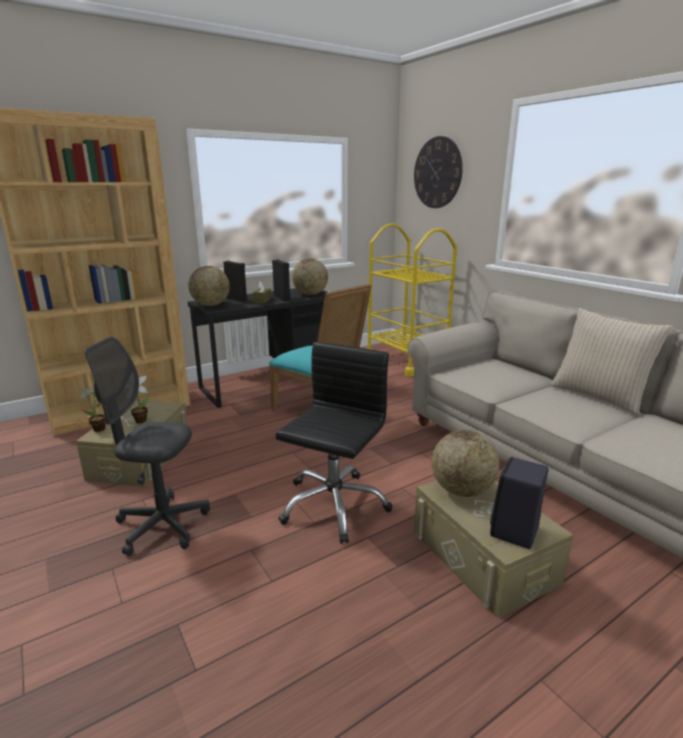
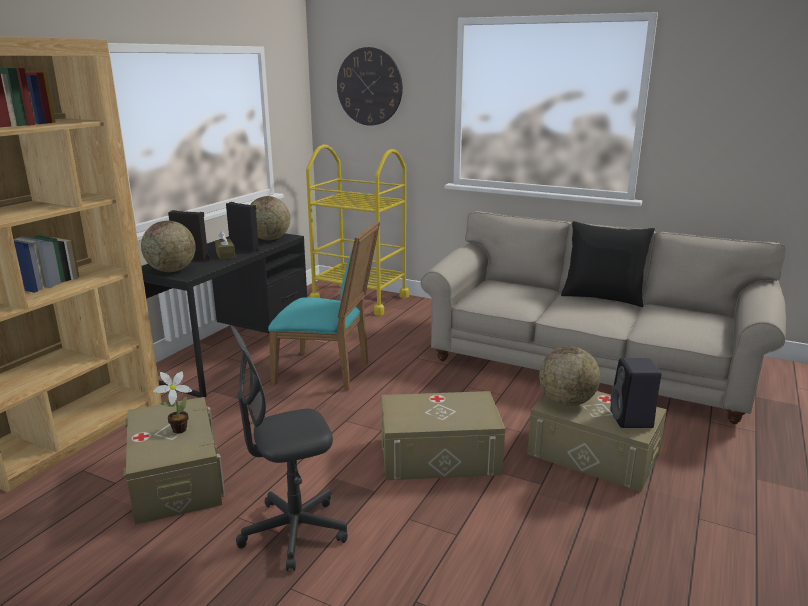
camera: 30 degrees left, 0 degrees up
(101, 429) = (140, 452): potted plant -> none
(333, 505) = (439, 455): black office chair -> beige storage box
(598, 396) = (602, 297): beige pillow -> black pillow

